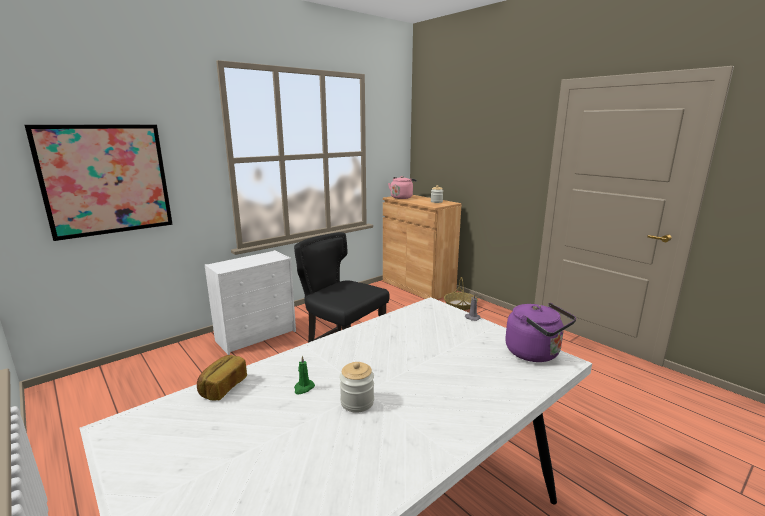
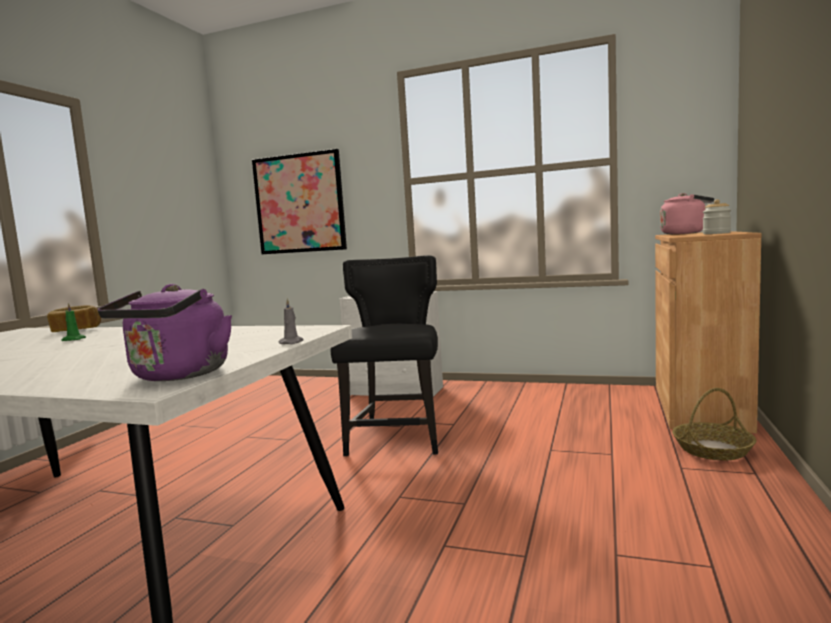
camera: 60 degrees right, 10 degrees down
(357, 402) = (41, 351): jar -> none

